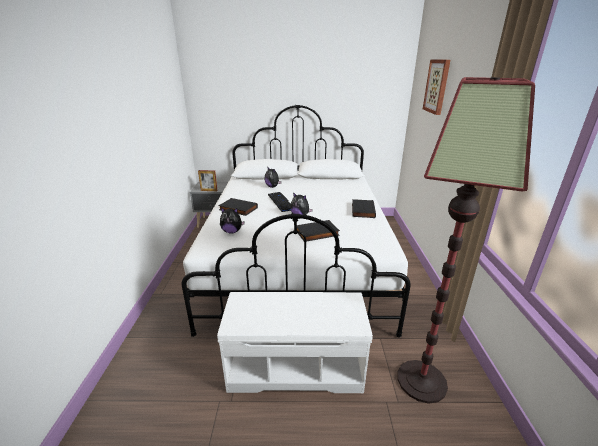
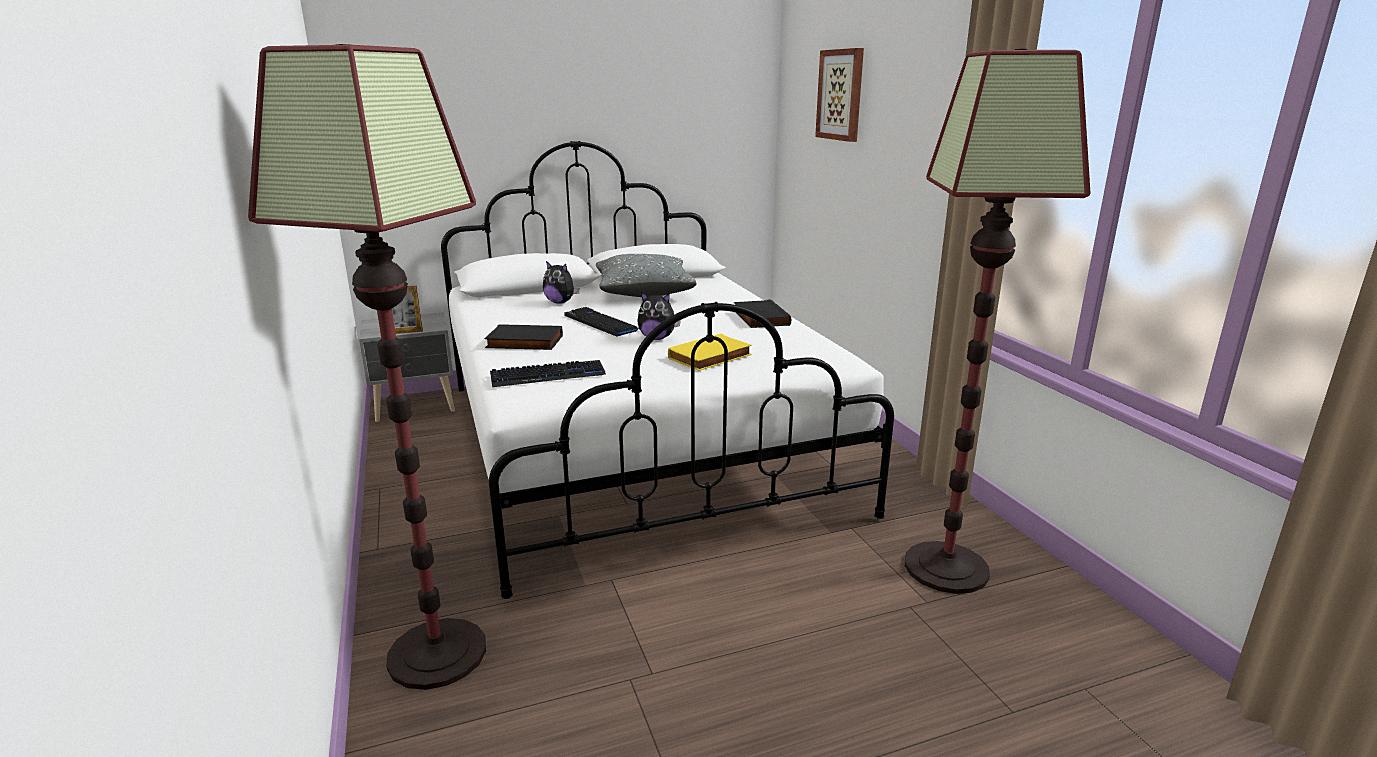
camera: 20 degrees left, 5 degrees down
(149, 358) = (436, 654): none -> floor lamp
(232, 231) = (548, 375): plush toy -> keyboard
(296, 366) = (736, 596): white bench -> none
(316, 185) = (644, 292): none -> grey pillow
(317, 233) = (710, 357): black book -> yellow book

